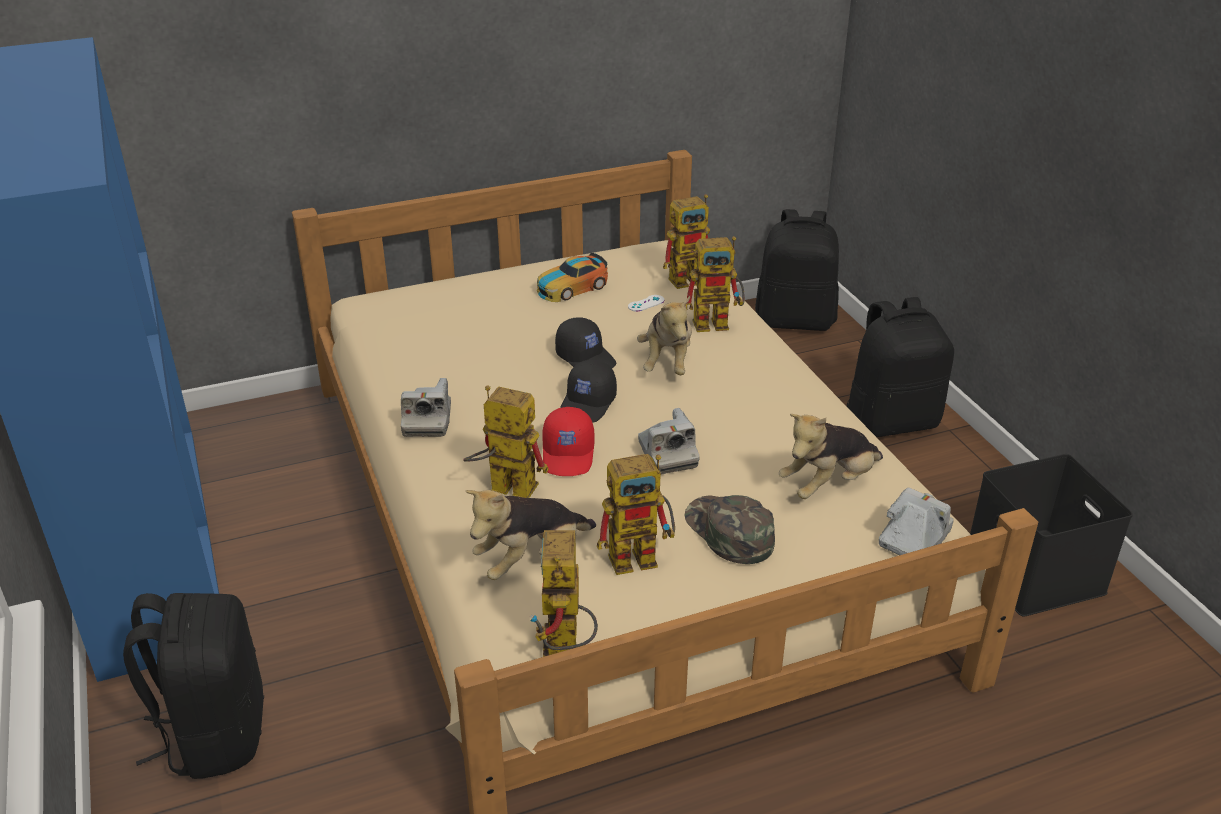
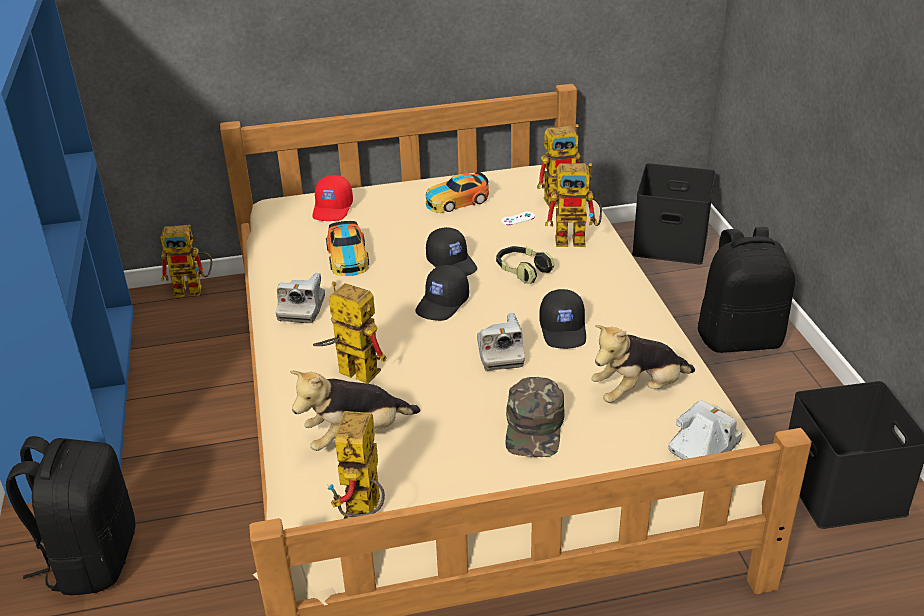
camera: 10 degrees right, 0 degrees up
(464, 359) = (348, 257): none -> toy car
(569, 454) = (414, 347): red cap -> red cap (333, 209)
(642, 555) = (453, 441): toy robot -> toy robot (194, 289)
(667, 361) = (522, 271): plush toy -> headphones
(728, 532) = (535, 427): green cap -> green cap turned 150 degrees counterclockwise
(731, 423) = (564, 330): none -> black cap
(795, 320) = (672, 242): black backpack -> black storage box

